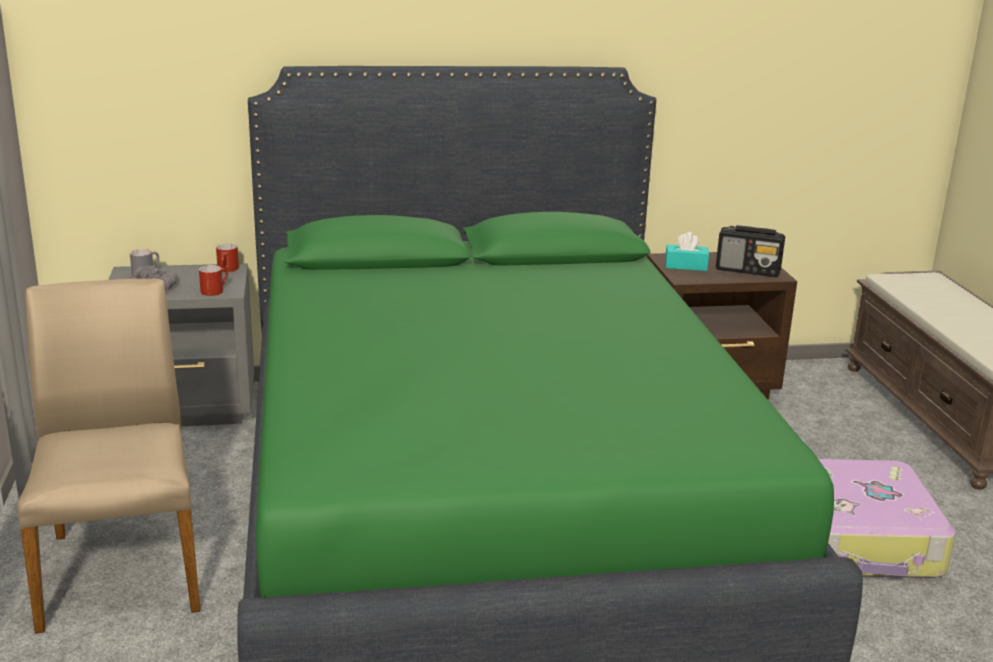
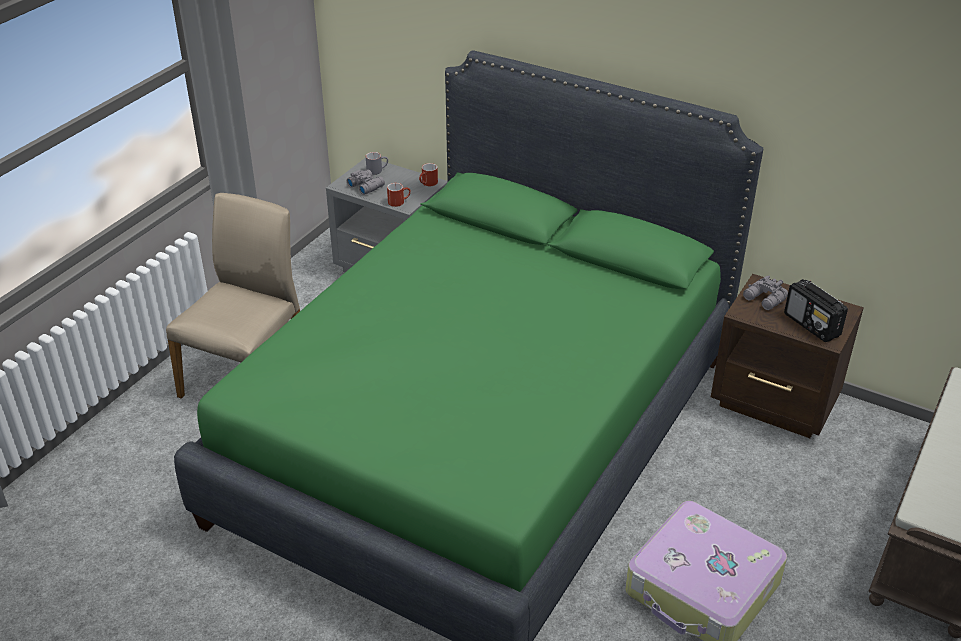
camera: 40 degrees right, 15 degrees up
(686, 266) = (764, 299): turquoise tissue box -> grey binoculars

